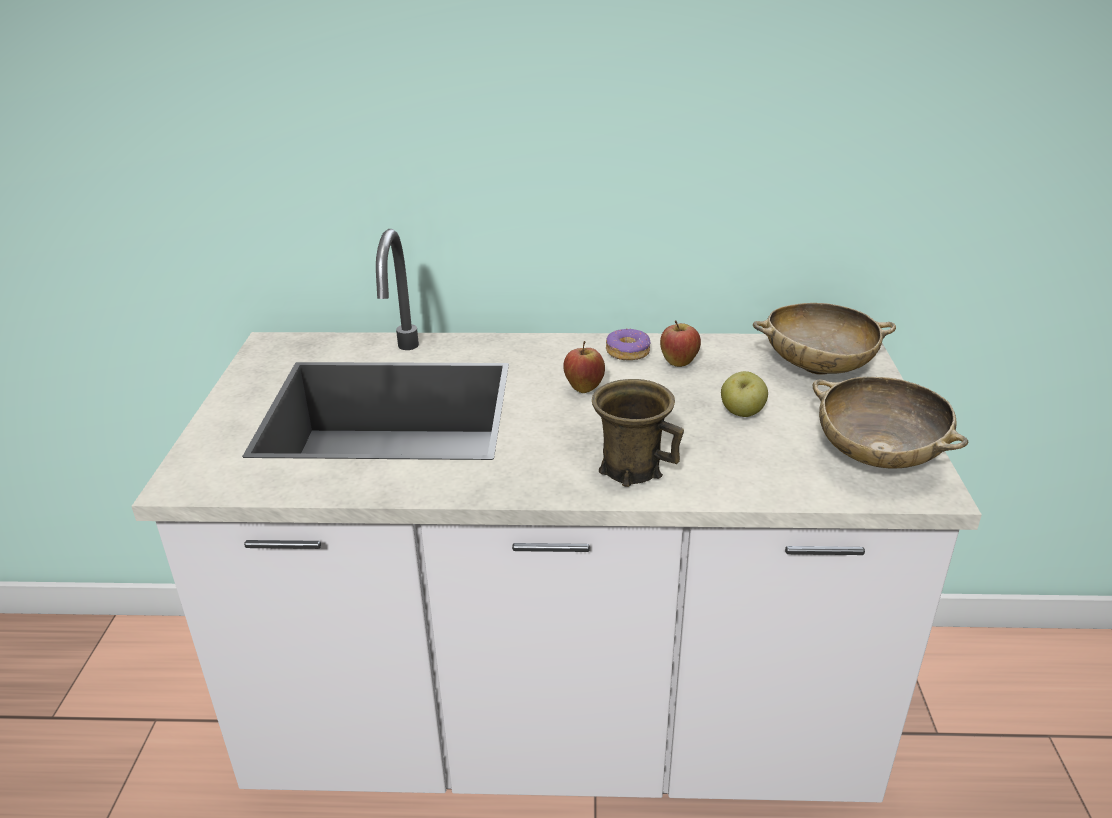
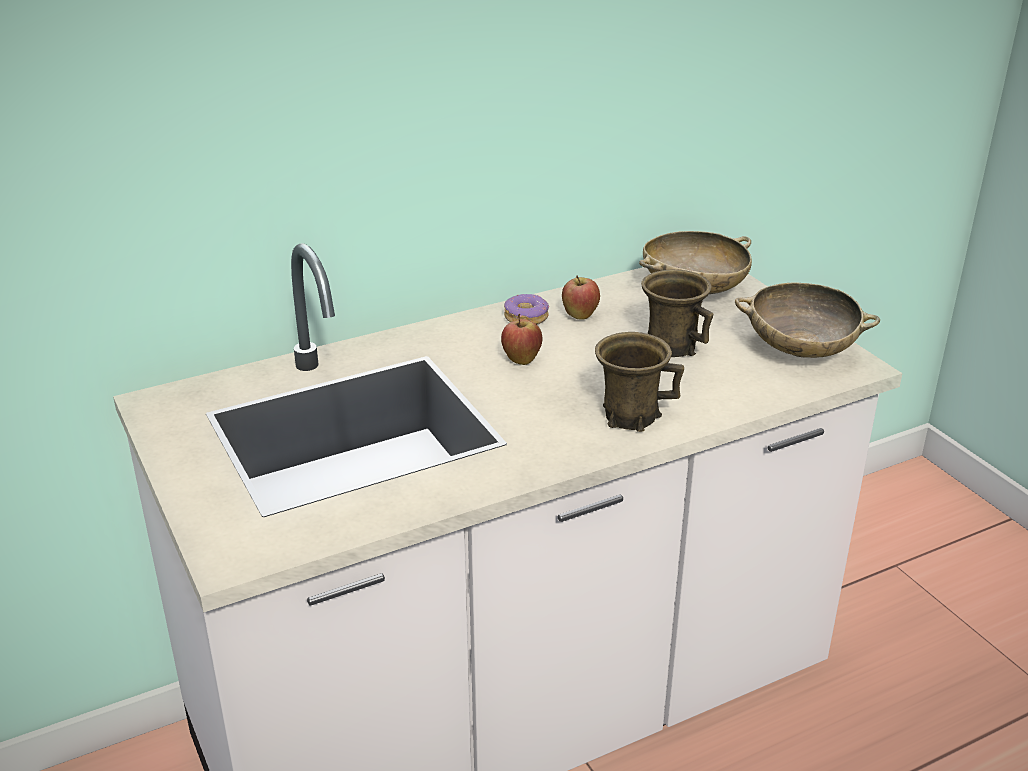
camera: 30 degrees left, 0 degrees up
(742, 414) = (672, 346): apple -> brown mug

